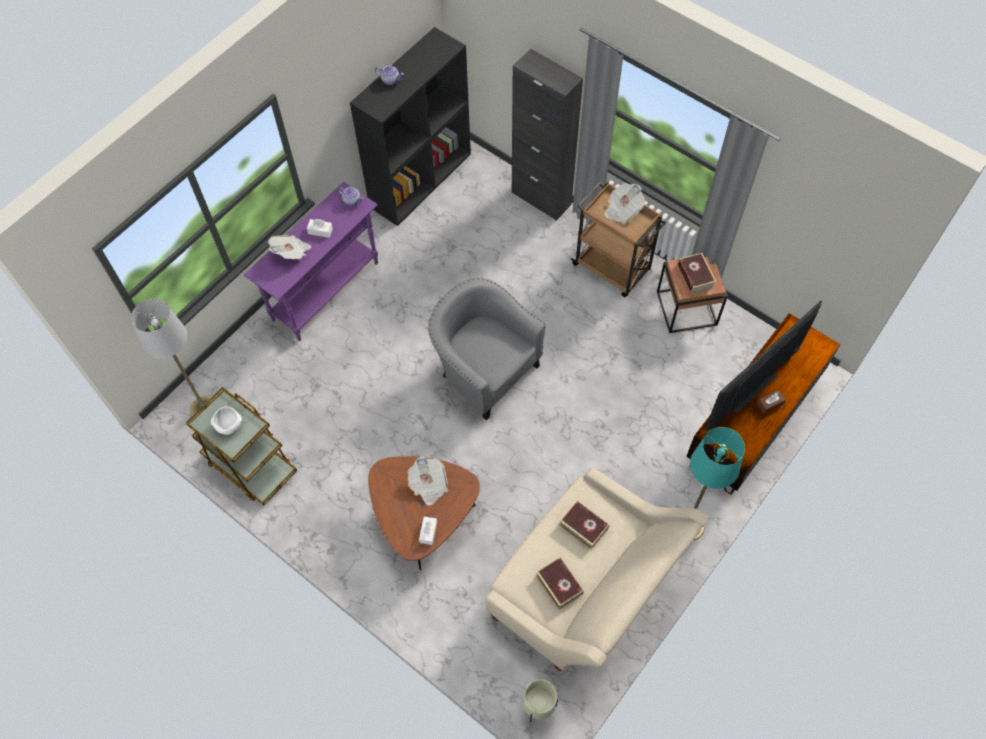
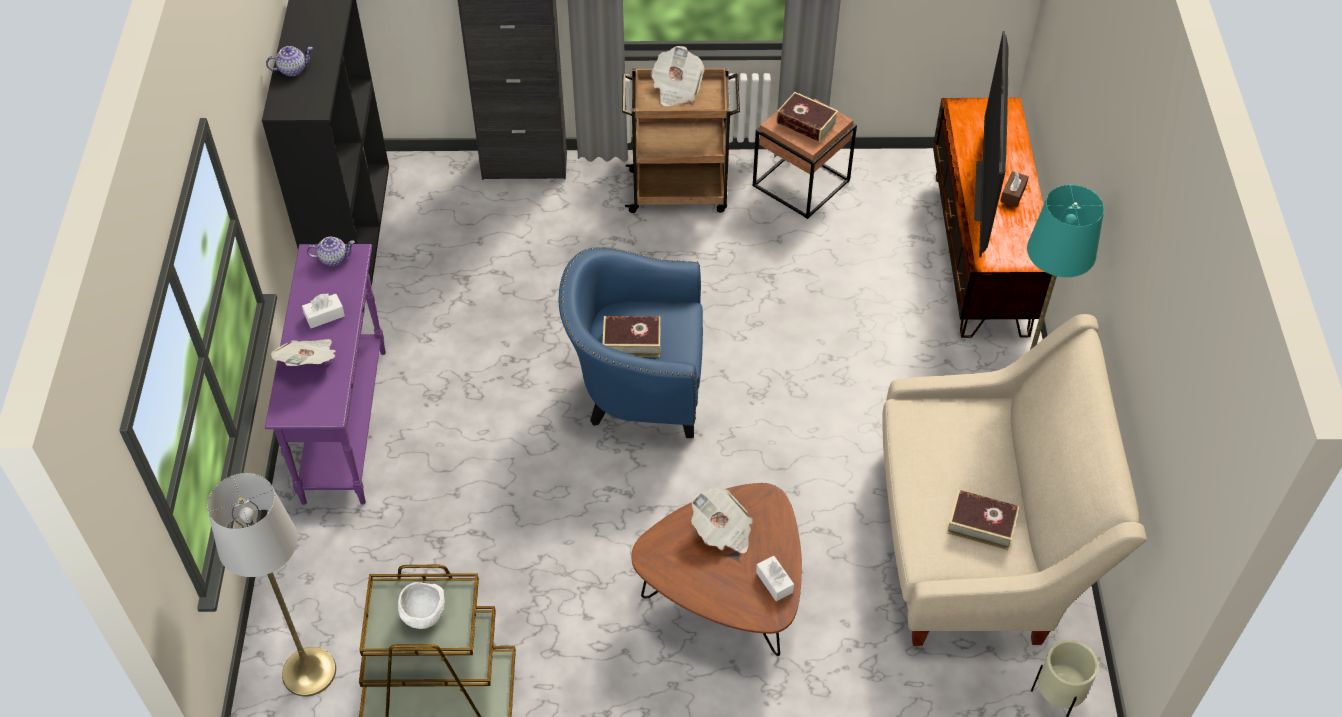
camera: 40 degrees left, 10 degrees down
(484, 370) = (637, 386): grey armchair -> blue armchair
(583, 526) = (945, 446): book -> book (632, 341)

